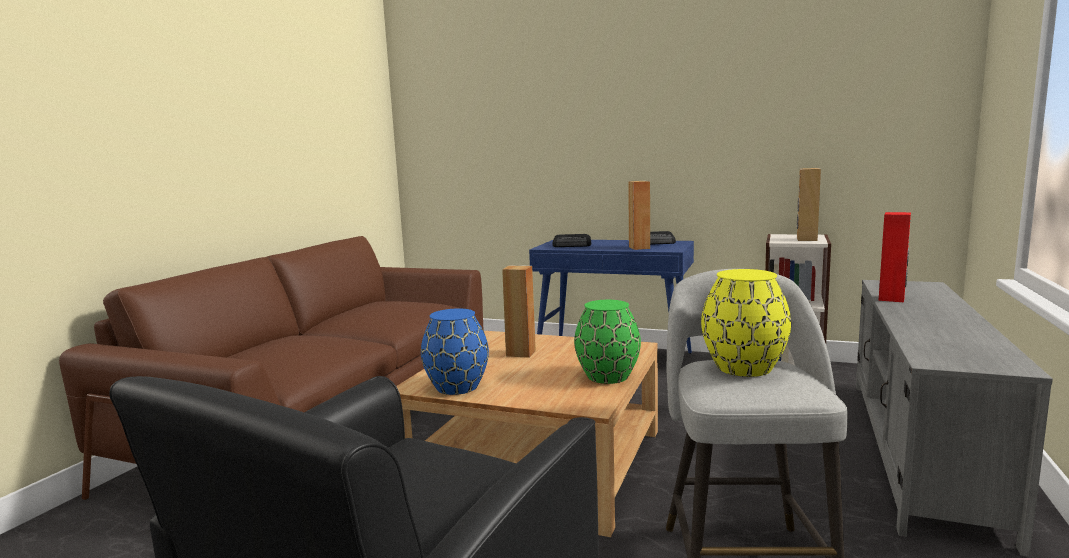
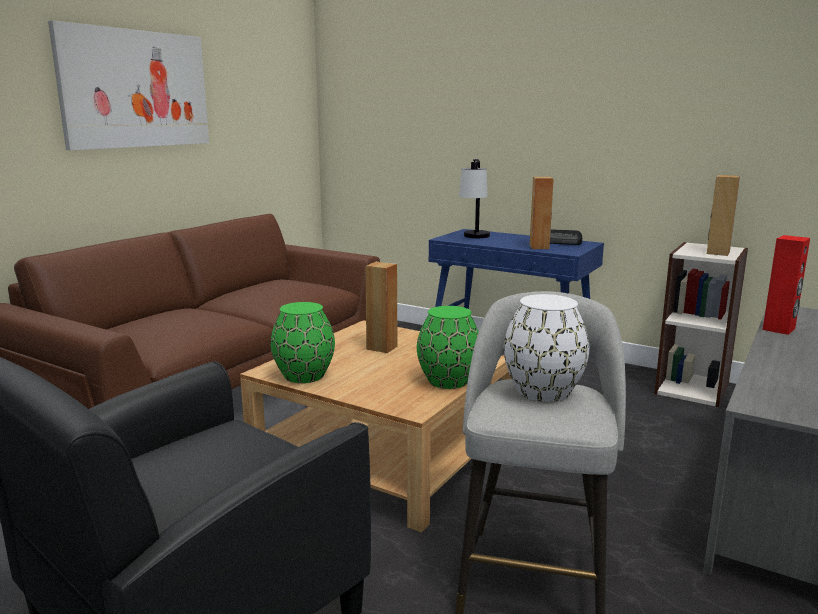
camera: 10 degrees right, 5 degrees up
(224, 110) = (136, 89): none -> picture
(458, 386) = (305, 375): blue vase -> green vase
(572, 245) = (475, 238): radio -> table lamp
(744, 368) = (543, 392): yellow vase -> white vase

